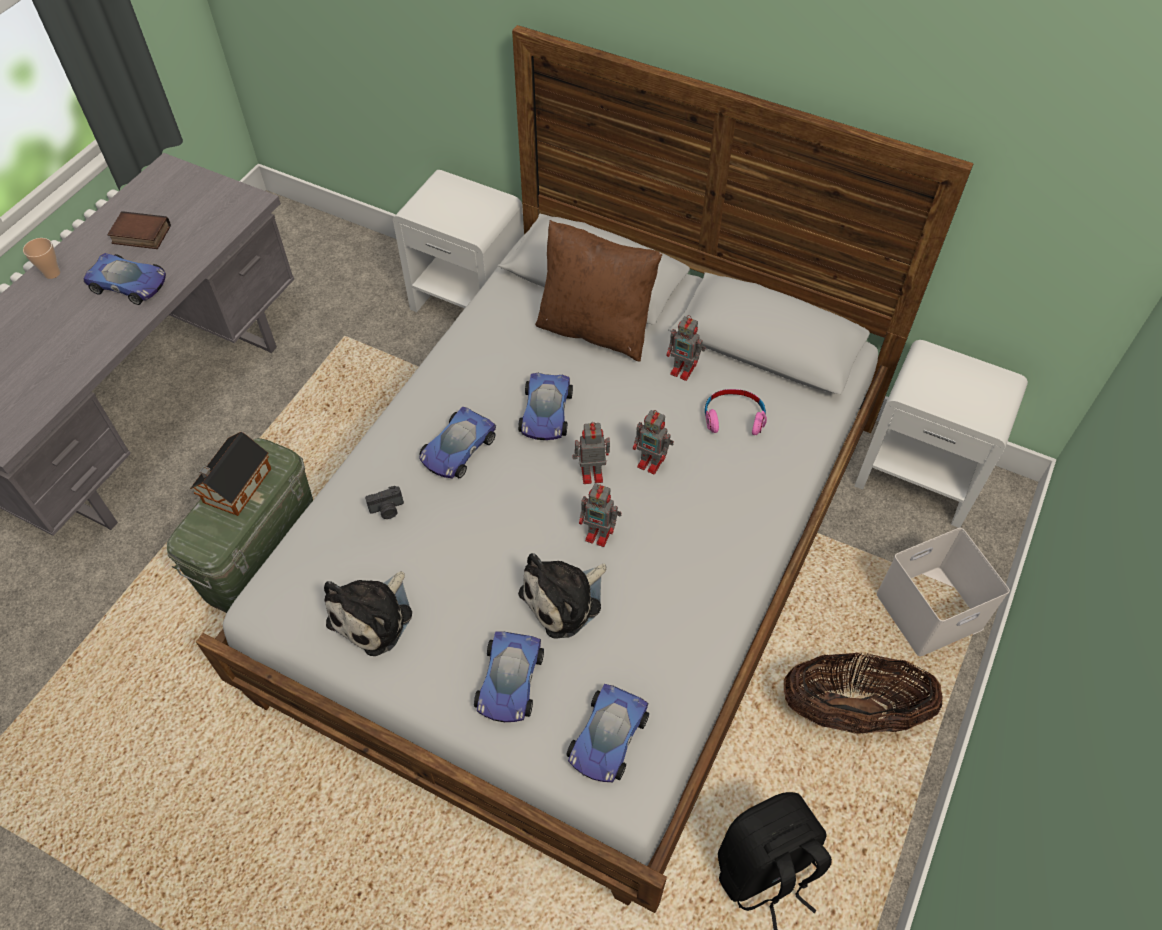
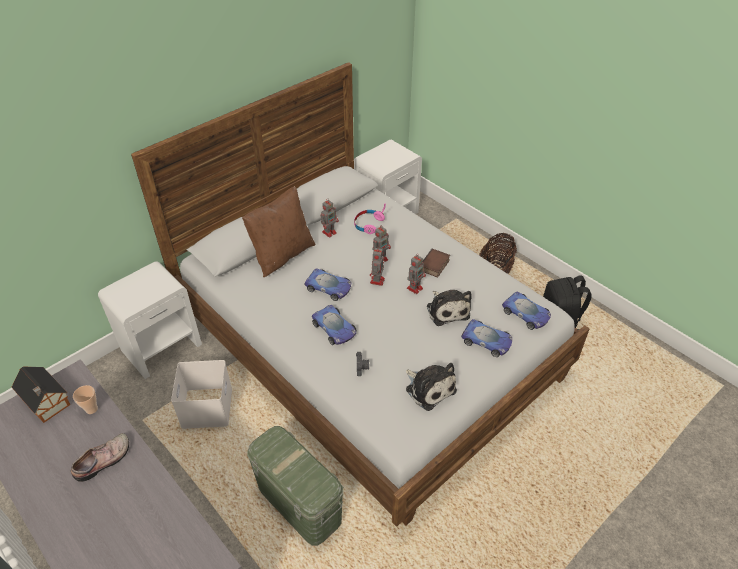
camera: 70 degrees left, 10 degrees down
(52, 273) = (50, 516): cup -> cup (91, 409)
(130, 284) = (104, 461): toy car -> shoe
(140, 235) = (54, 449): book -> book (435, 266)
(235, 487) = (285, 463): toy house -> toy house (46, 403)
(929, 609) = (453, 235): white storage box -> white storage box (206, 407)

